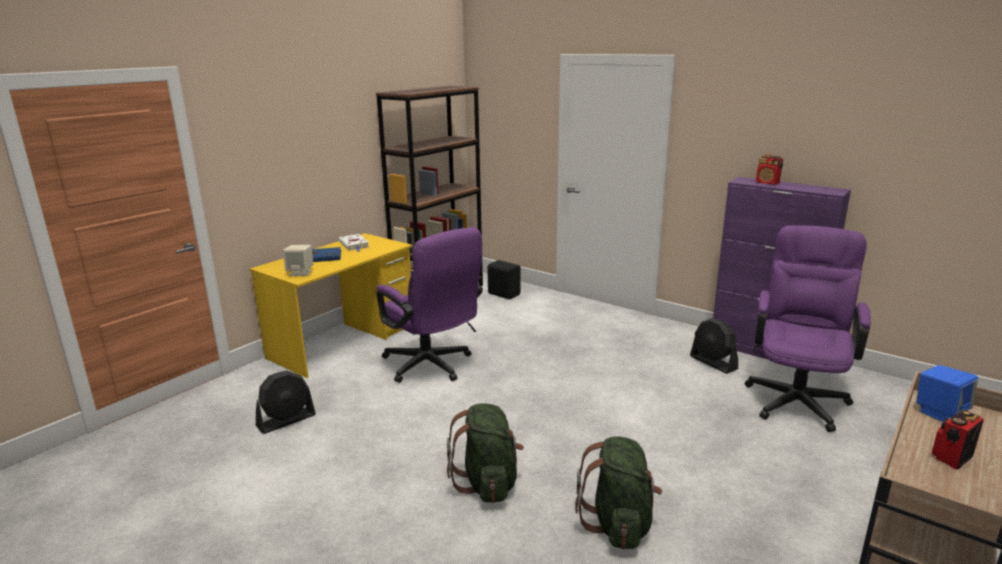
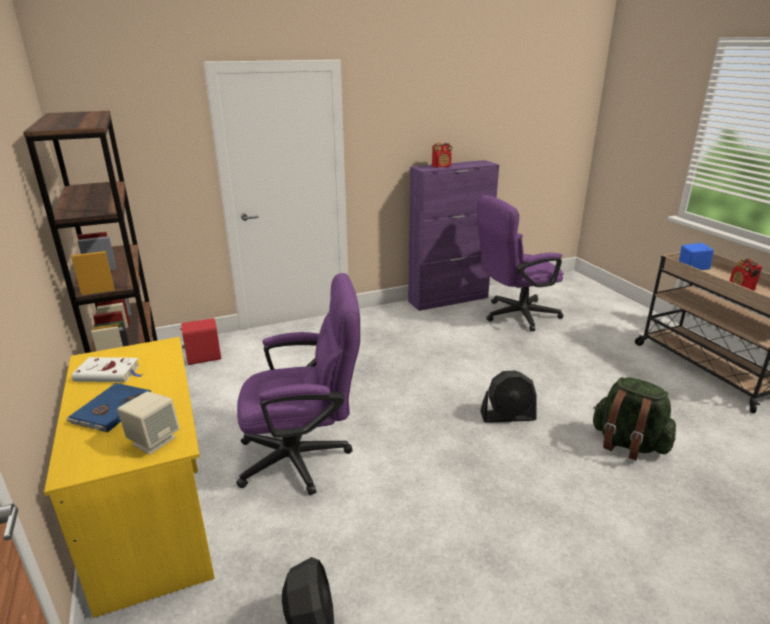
camera: 60 degrees left, 5 degrees up
(488, 483) = (546, 492): green backpack -> none
(504, 294) = (203, 357): black speaker -> red speaker
(713, 363) = (446, 321): black fan -> black fan (508, 416)
(797, 397) = (514, 315): purple office chair -> purple office chair turned 75 degrees counterclockwise

